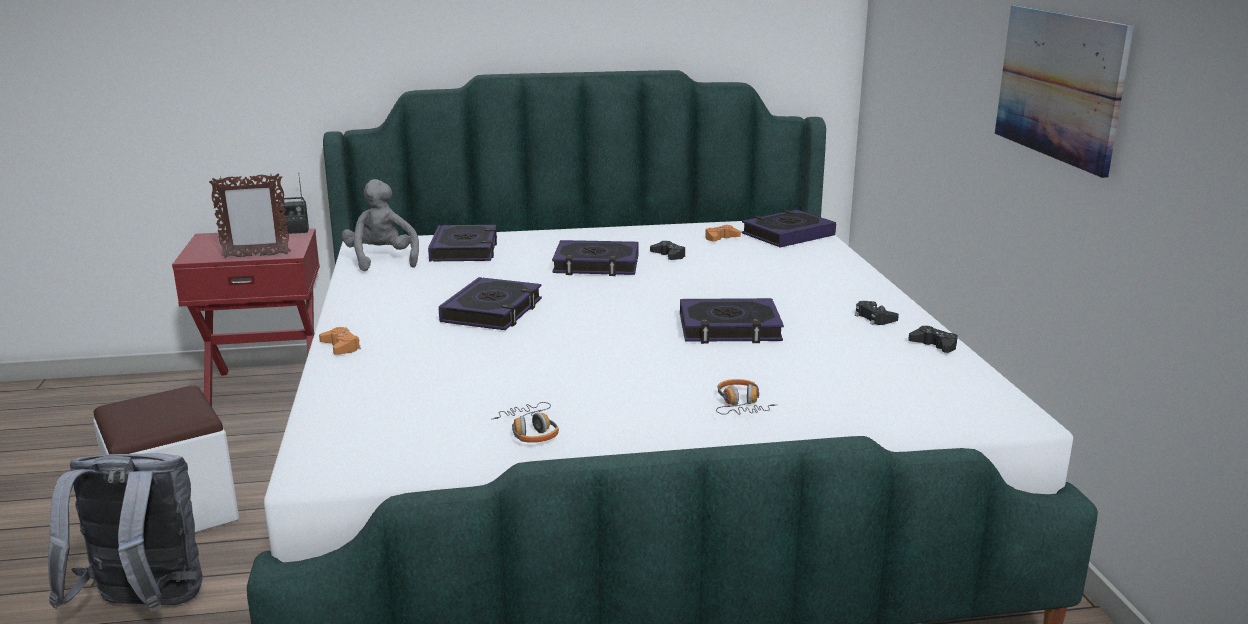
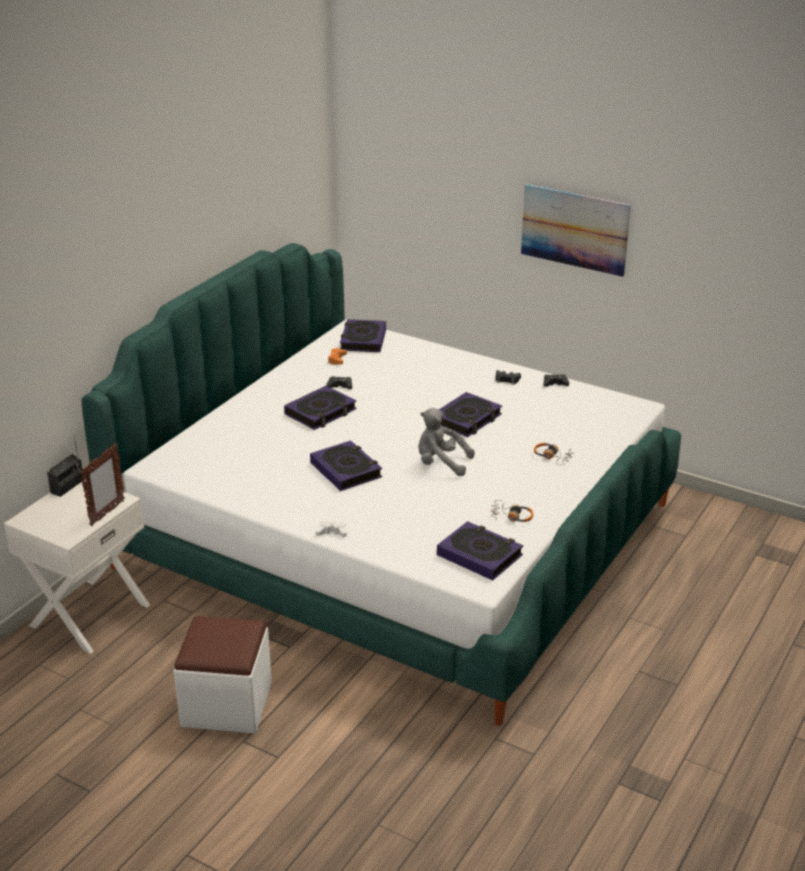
camera: 50 degrees left, 10 degrees up
(143, 607) = (327, 742): grey backpack -> none
(267, 386) = (88, 614): red nightstand -> white nightstand
(341, 347) = (332, 532): orange game controller -> white game controller
(382, 260) = (197, 473): grey plush toy -> grey plush toy (441, 464)
(464, 250) = (224, 440): book -> book (479, 555)

